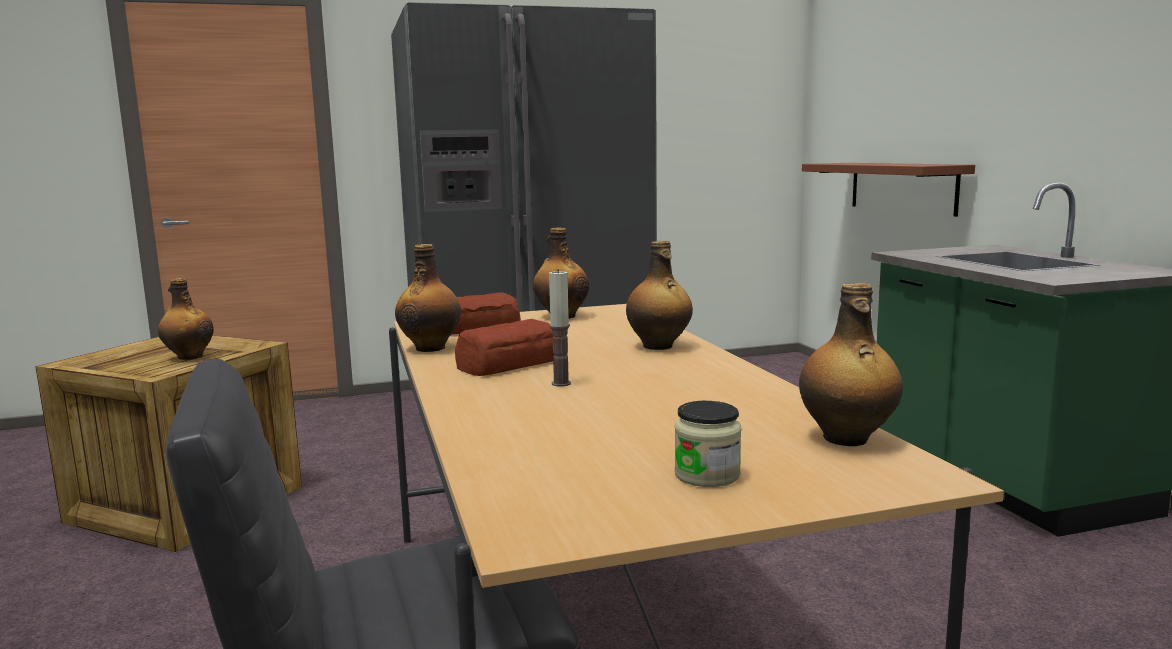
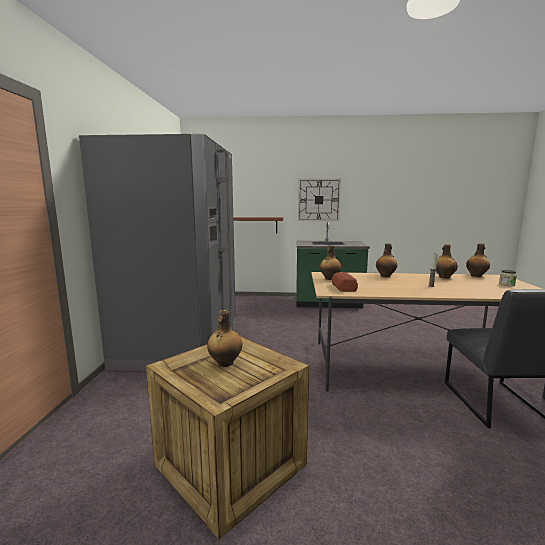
camera: 70 degrees left, 0 degrees up
(431, 348) = (376, 293): bottle -> bottle (444, 277)
(507, 364) = (405, 288): bread -> none
(1076, 101) = (318, 200): none -> wall clock

